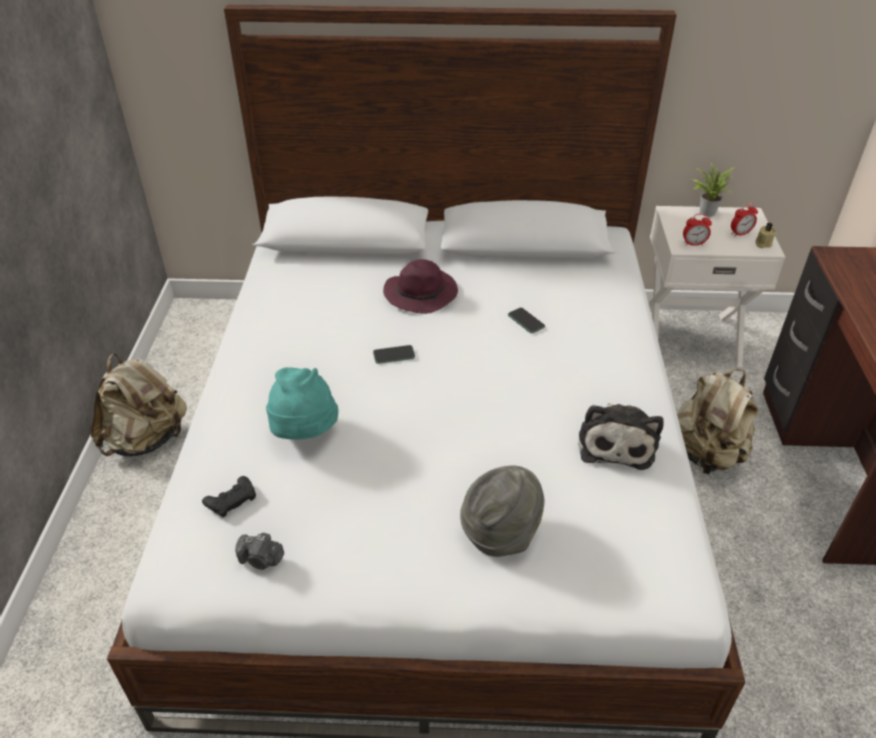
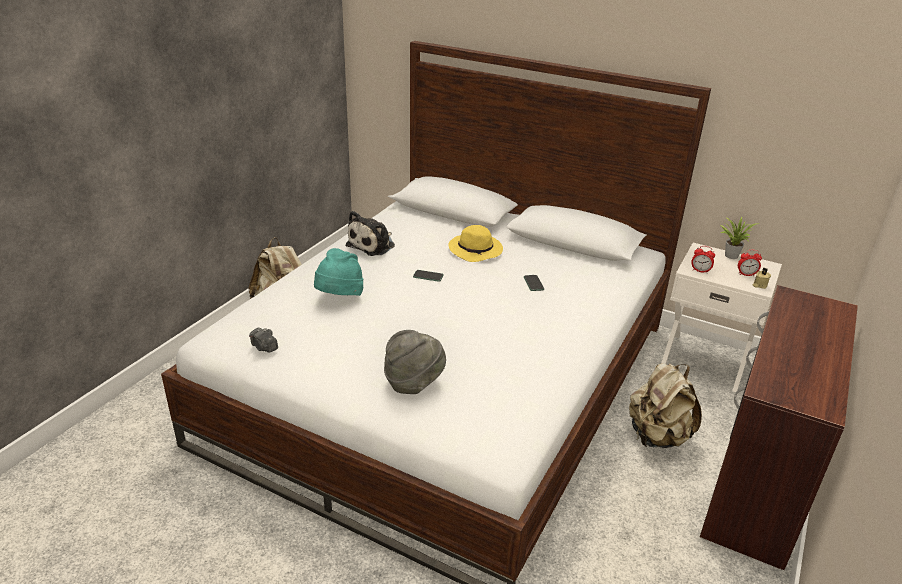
camera: 25 degrees right, 10 degrees down
(231, 500) = (271, 315): black game controller -> none
(422, 294) = (476, 251): purple hat -> yellow hat
(616, 442) = (535, 364): plush toy -> plush toy (373, 245)

